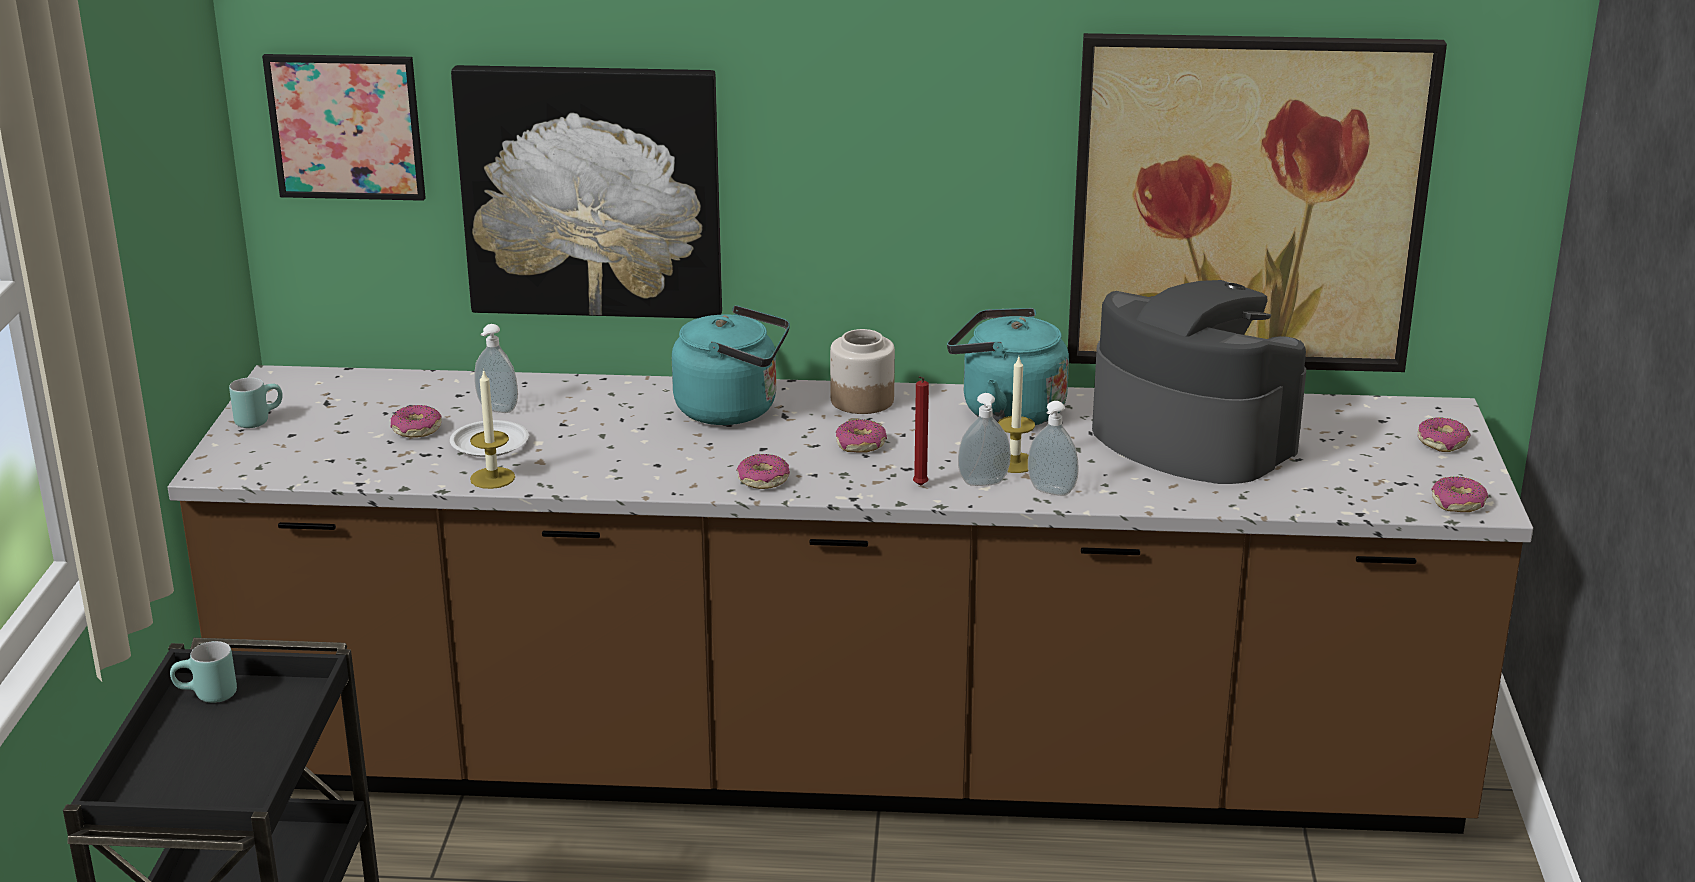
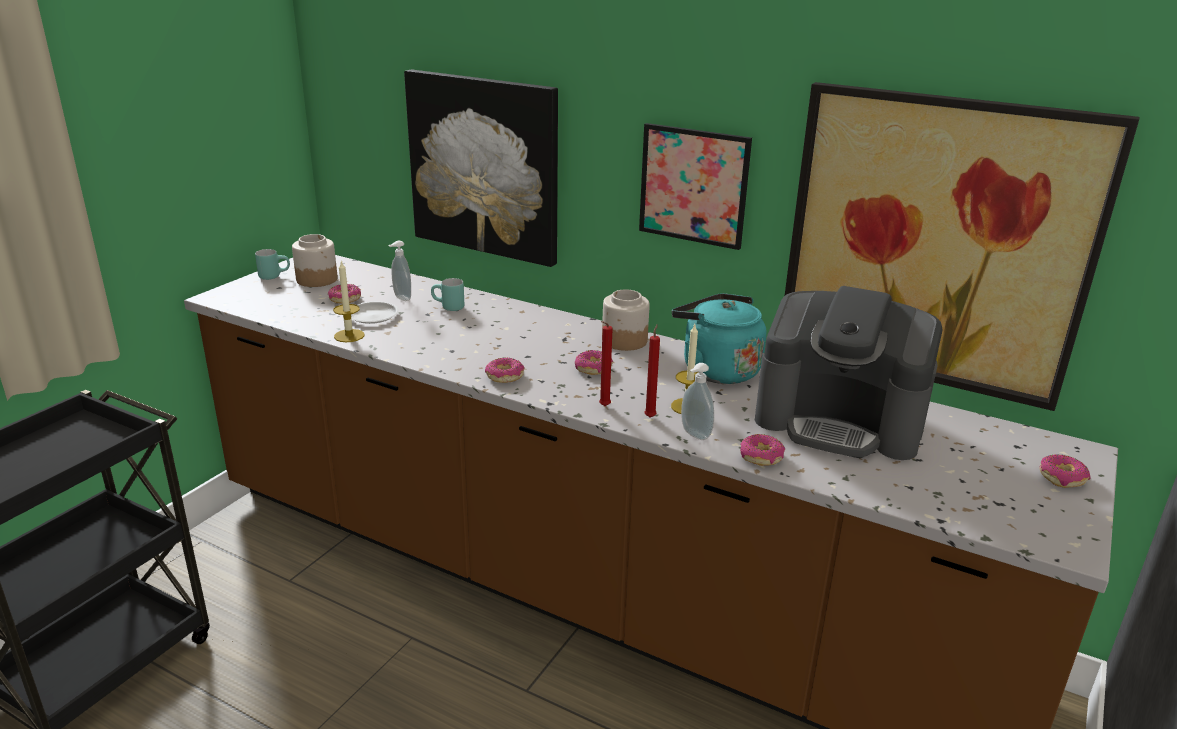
camera: 25 degrees right, 0 degrees up
(207, 697) = (75, 428): turquoise mug -> turquoise mug (447, 308)
(333, 410) = (317, 279): none -> jar
(346, 126) = (356, 105): picture -> picture (693, 185)
(733, 410) = (537, 328): turquoise kettle -> none
(983, 484) = (650, 416): soap dispenser -> red candle
(1190, 438) = (840, 421): coffee machine -> coffee machine turned 135 degrees clockwise
(1458, 503) = (1043, 536): donut -> donut (761, 457)

